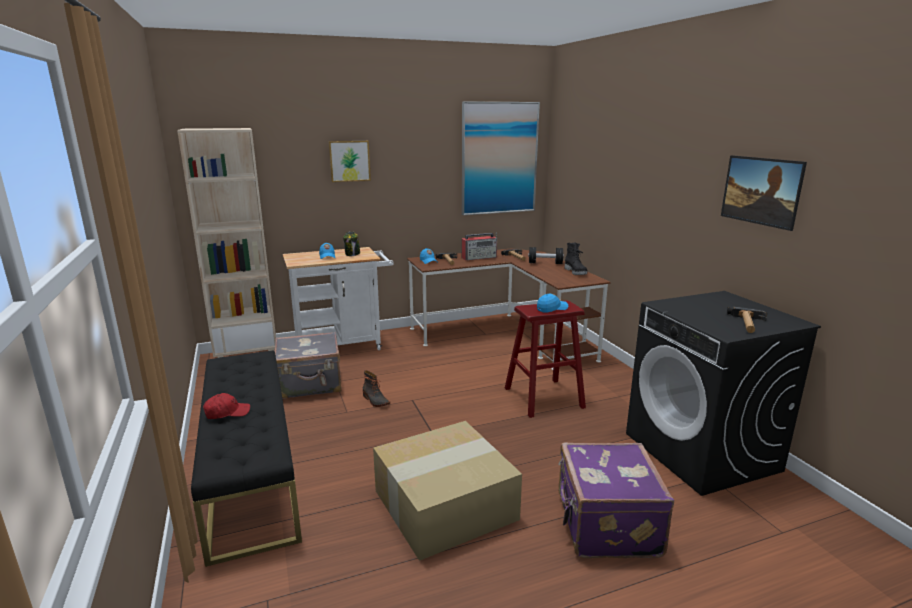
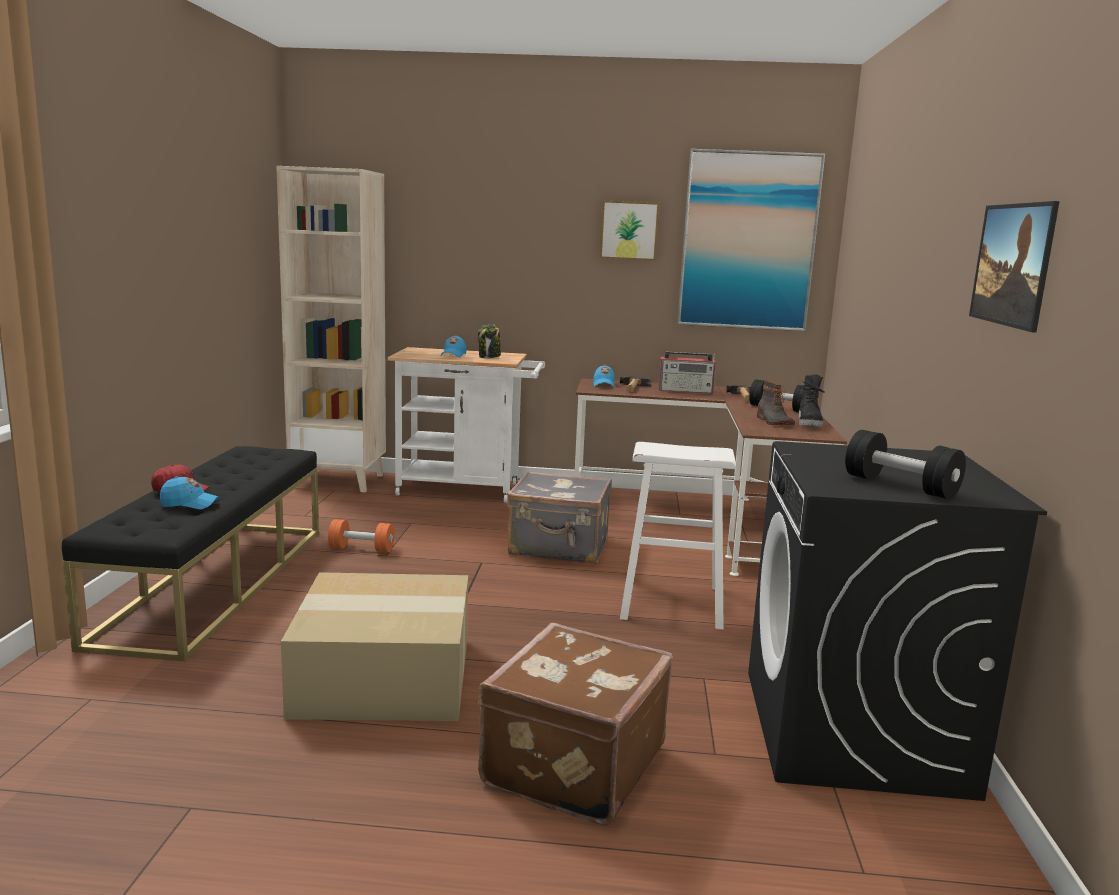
camera: 25 degrees right, 5 degrees down
(310, 385) = (377, 520): grey suitcase -> grey suitcase (559, 548)
(325, 411) = (361, 549): none -> orange dumbbell
(349, 161) = (511, 227): picture -> picture (629, 230)
(375, 400) = (434, 552): boot -> boot (773, 422)
(543, 397) = (671, 602): red stool -> white stool
(552, 308) = (686, 452): blue cap -> blue cap (189, 504)
(605, 525) = (570, 765): purple suitcase -> brown suitcase
(748, 324) = (900, 486): hammer -> black dumbbell

